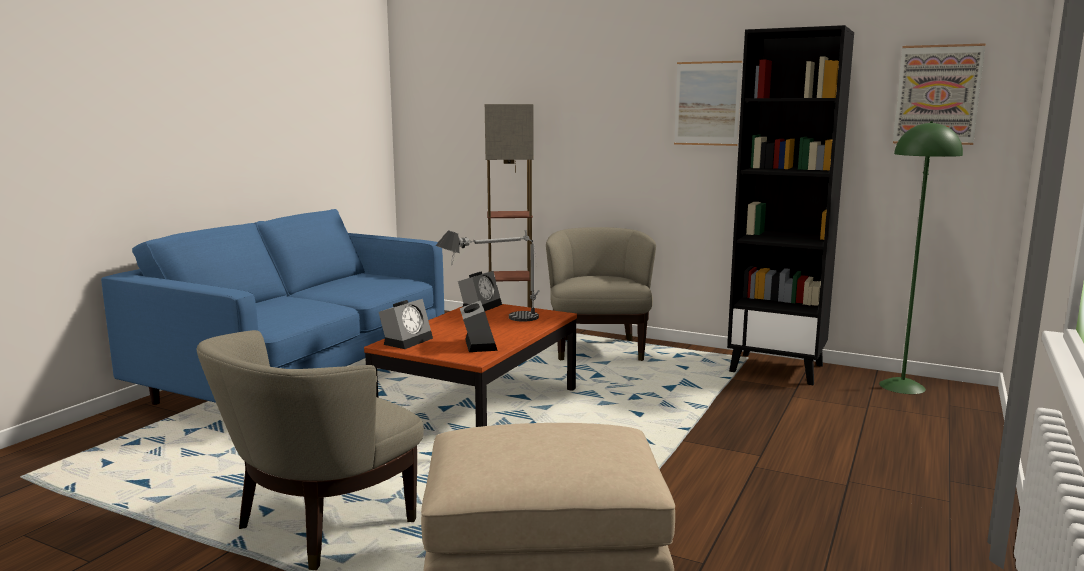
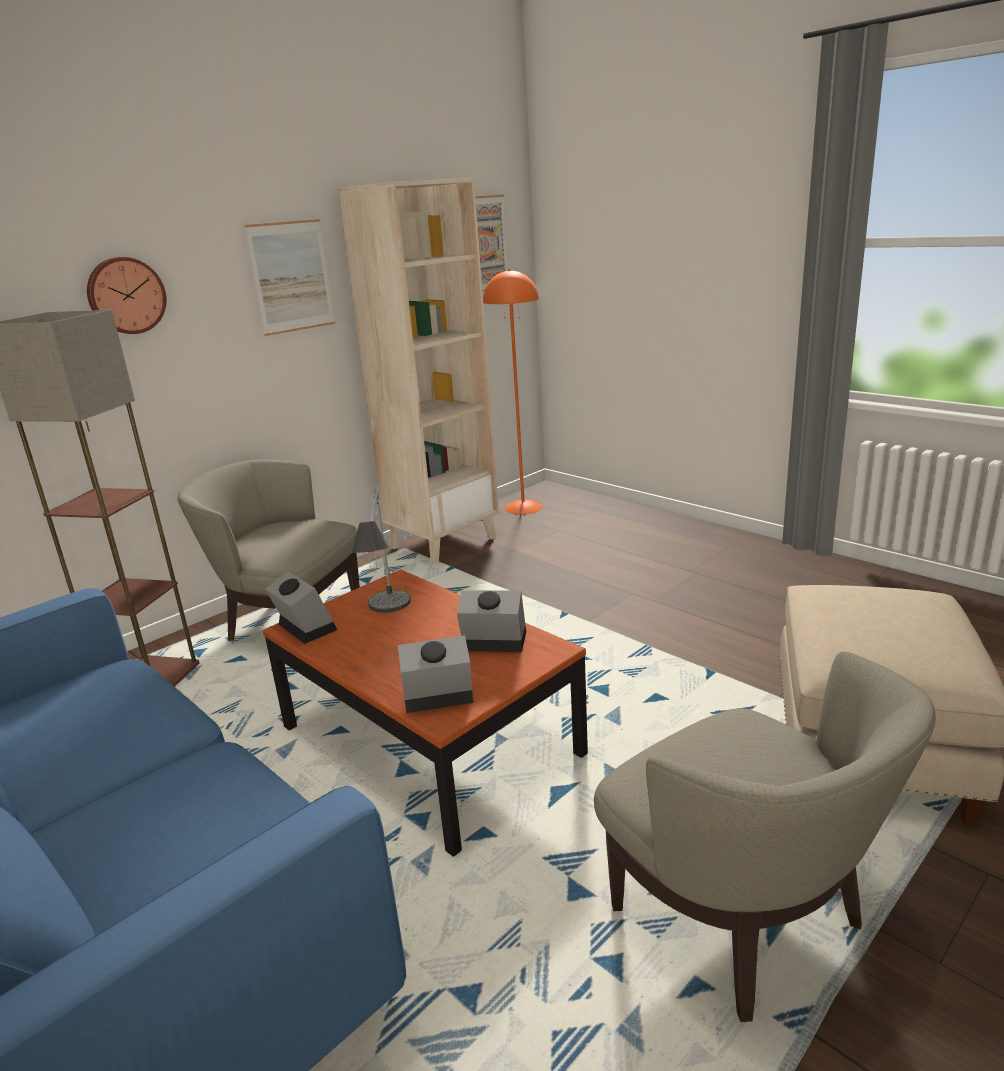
camera: 70 degrees left, 10 degrees up
(407, 340) = (436, 698): alarm clock -> alarm clock turned 60 degrees counterclockwise
(588, 102) = (126, 295): none -> wall clock
(777, 368) = (443, 542): black bookcase -> beige bookcase
(902, 386) = (523, 507): green floor lamp -> orange floor lamp

